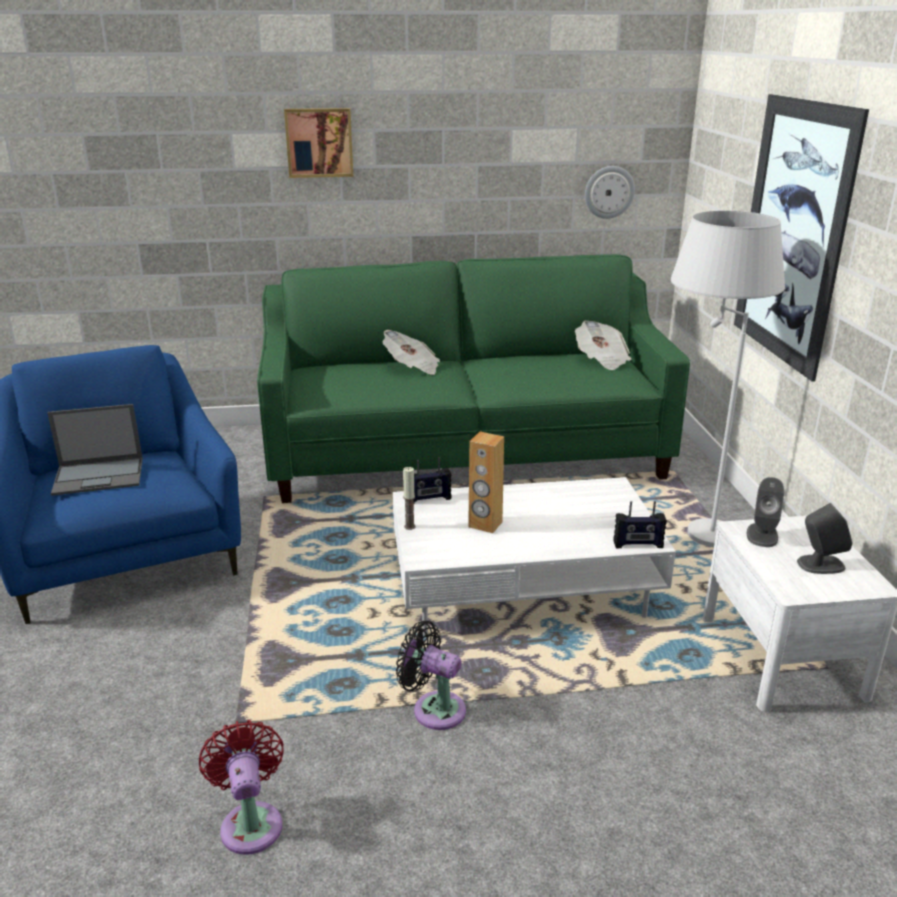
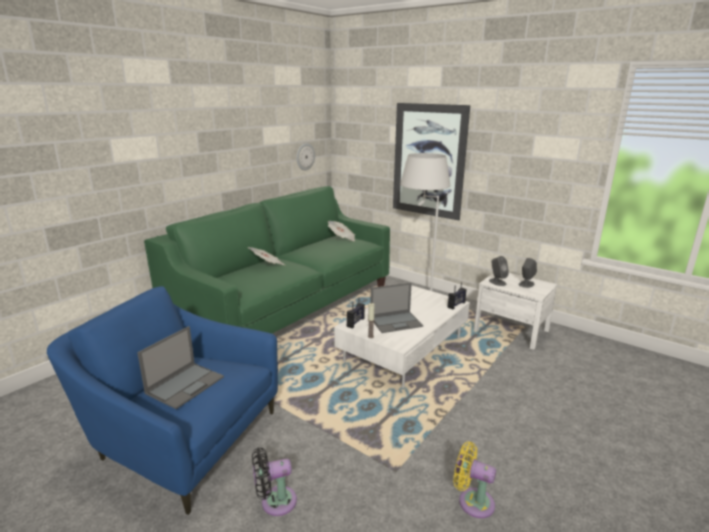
camera: 45 degrees left, 5 degrees down
(251, 822) = (472, 501): red fan -> yellow fan
(319, 142) = (167, 141): picture -> none
(434, 708) = (453, 411): black fan -> black fan (275, 502)
(485, 524) = (396, 322): brown speaker -> laptop

